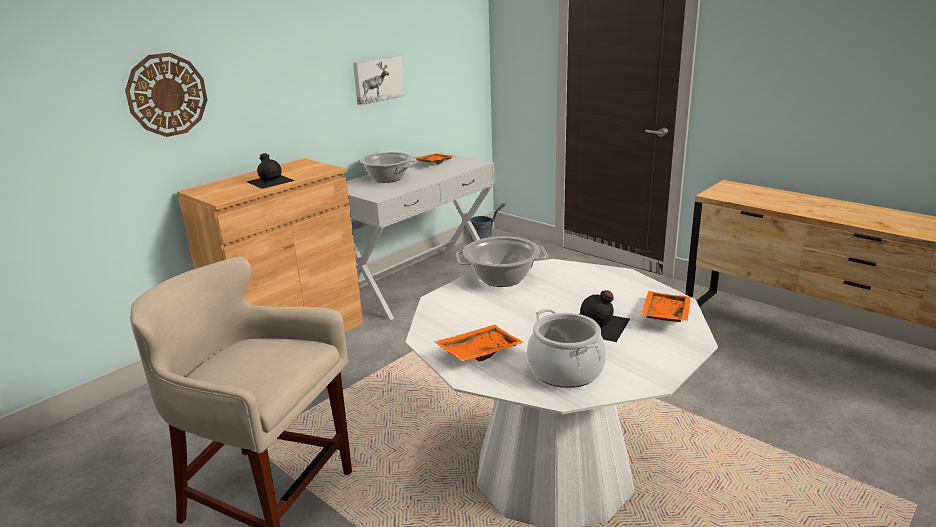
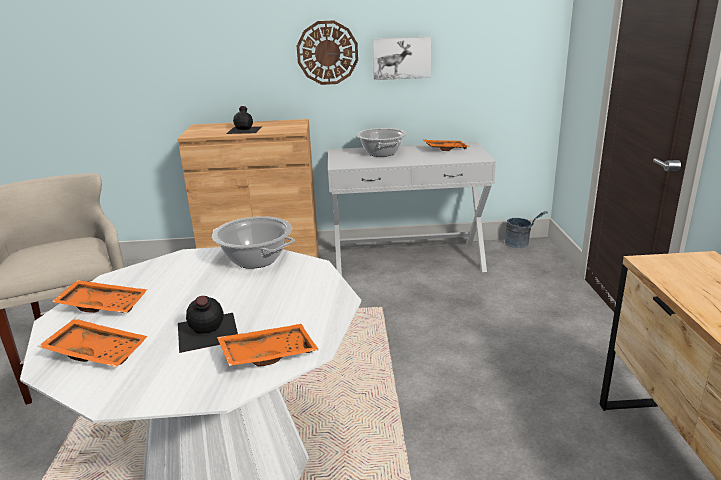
camera: 45 degrees right, 0 degrees up
(167, 95) = (190, 49): wall clock -> wall clock (327, 53)
(565, 370) = (98, 351): cooking pot -> orange tray

